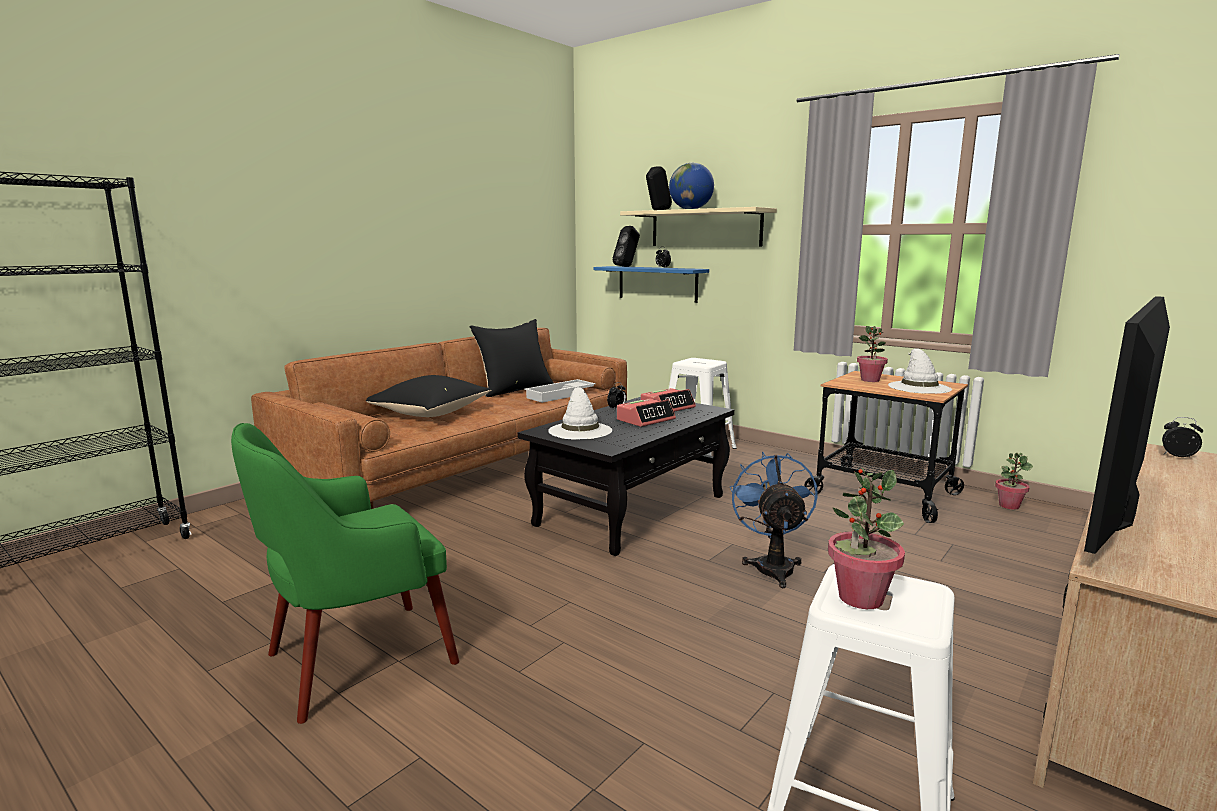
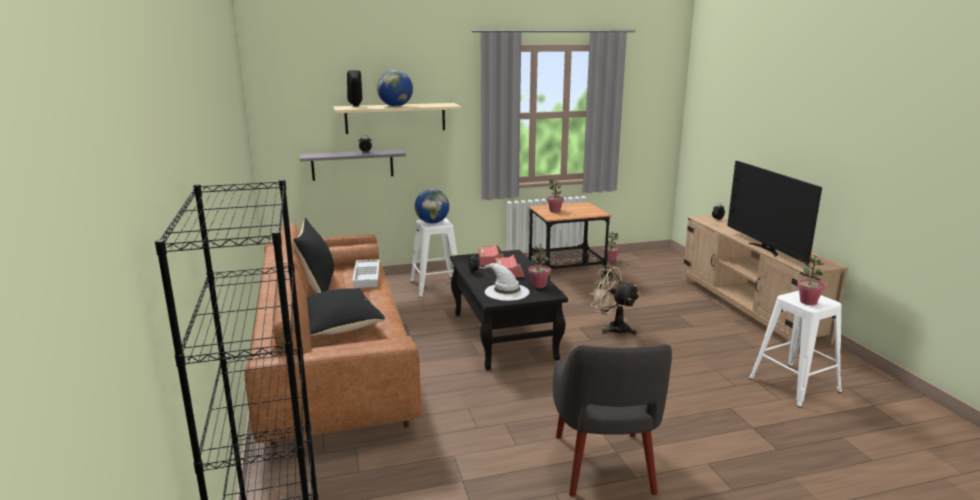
camera: 55 degrees left, 5 degrees up
(357, 659) = (604, 465): green armchair -> grey armchair
(627, 266) = (326, 154): black speaker -> none
(627, 437) = (539, 285): none -> potted plant
(657, 283) = (352, 165): blue shelf -> grey shelf
(696, 361) = (432, 222): none -> globe
(772, 566) = (612, 328): blue fan -> beige fan
(918, 387) = (581, 209): white hat -> none

